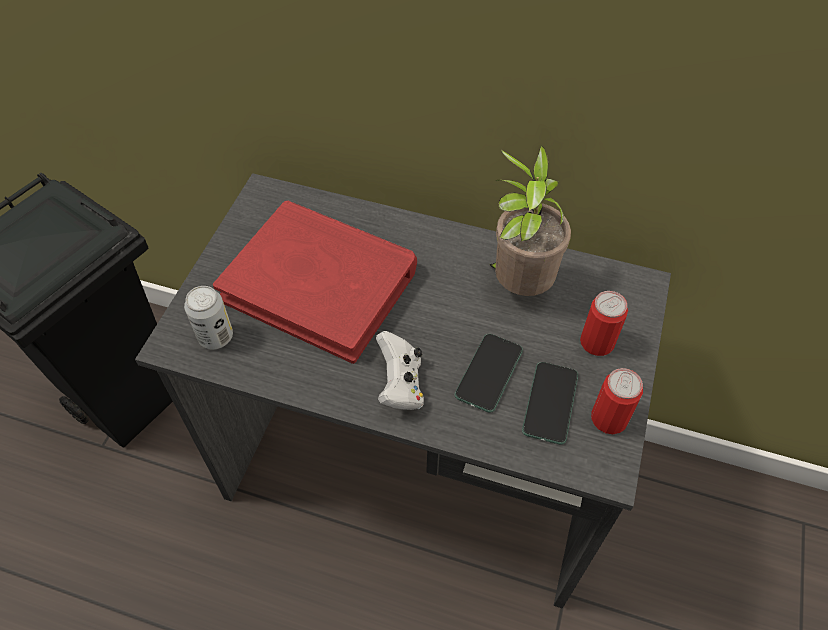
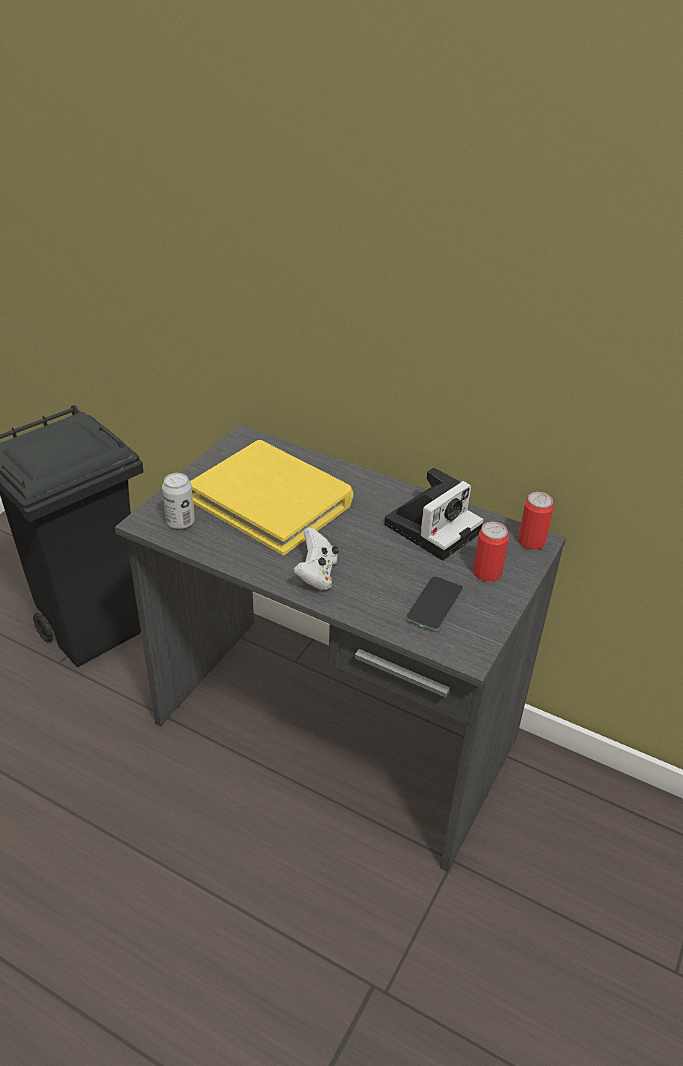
camera: 10 degrees right, 15 degrees down
(320, 283) = (272, 501): red book -> yellow book
(489, 373) = (390, 578): phone -> none
(519, 285) = (433, 526): potted plant -> camera
(609, 418) = (480, 622): can -> can (531, 541)

